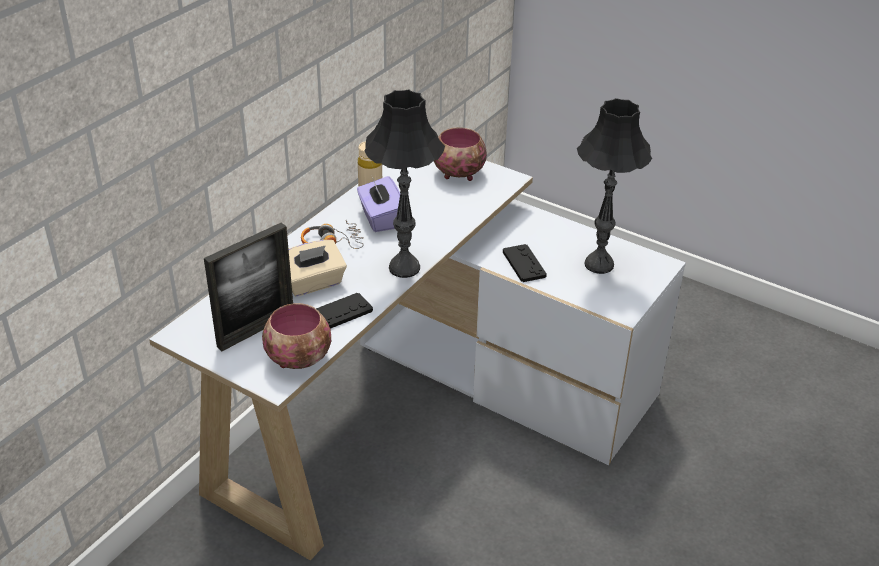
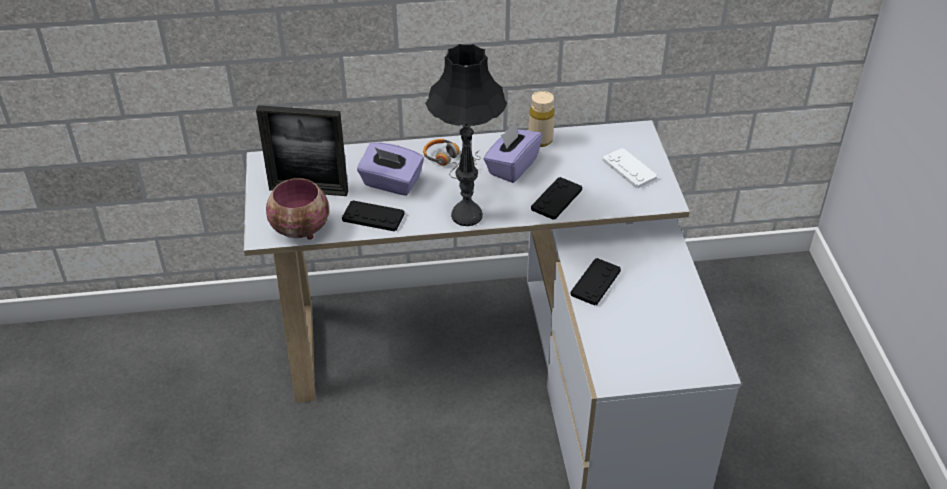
camera: 50 degrees right, 5 degrees up
(313, 283) = (391, 183): beige tissue box -> purple tissue box
(444, 220) = (556, 199): none -> black game controller
(457, 174) = (629, 169): bowl -> white game controller
(599, 265) = (657, 328): black table lamp -> none

